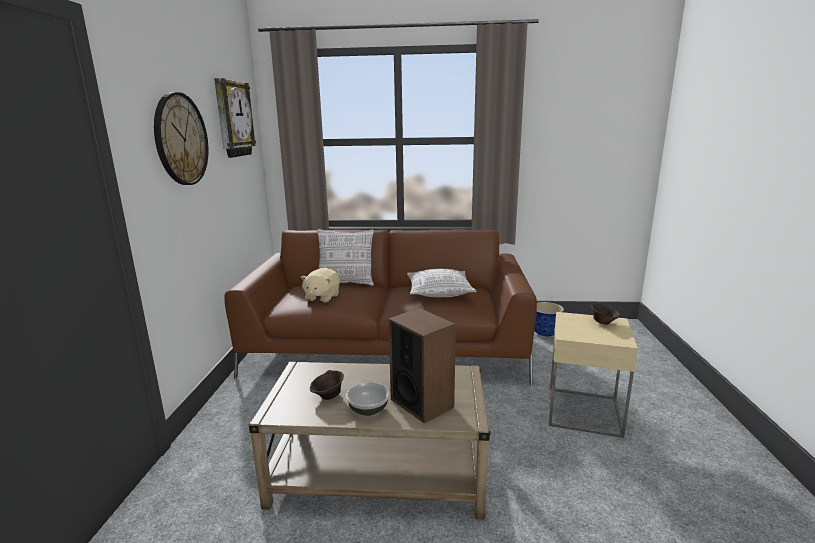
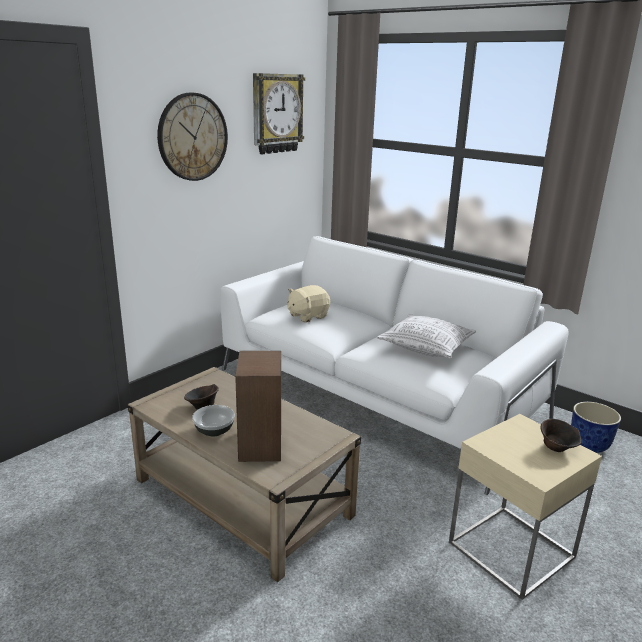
camera: 35 degrees right, 5 degrees up
(346, 283) = (352, 308): pillow -> none
(387, 350) = (376, 394): brown sofa -> white sofa

